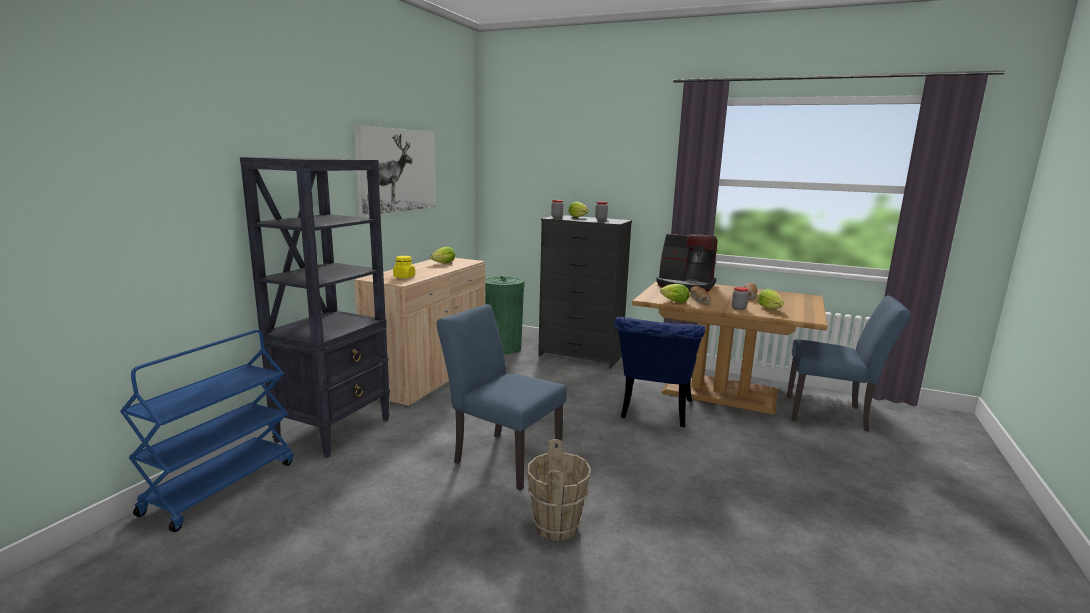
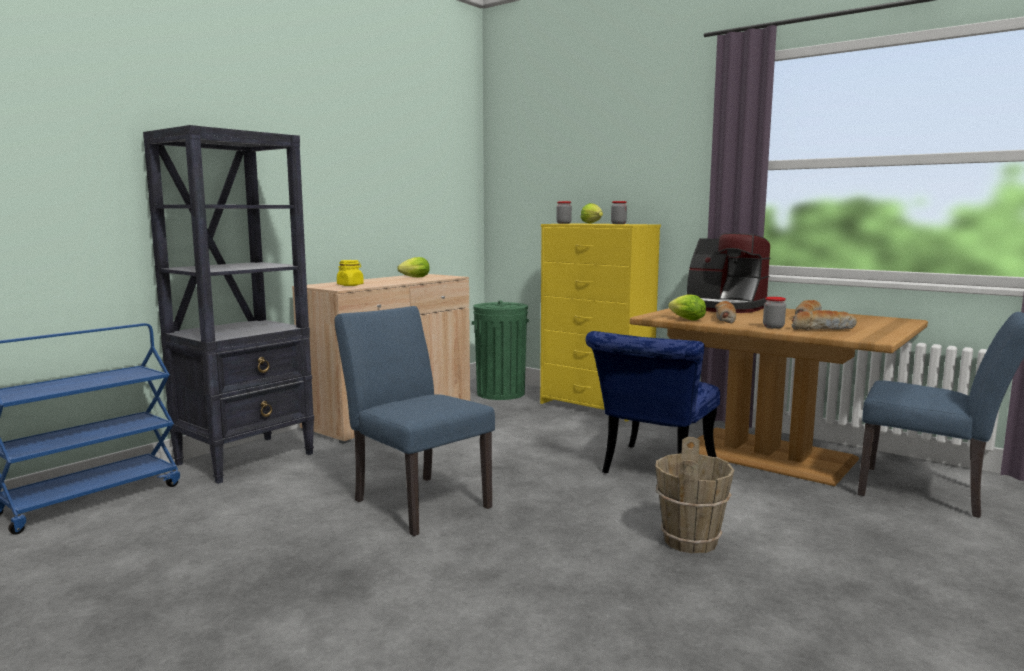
camera: 15 degrees right, 5 degrees down
(397, 170) = (360, 164): picture -> none
(557, 526) = (431, 578): brown bucket -> brown bucket (691, 541)
(581, 356) = (596, 406): black dresser -> yellow dresser
(770, 309) = (822, 329): lettuce -> bread

